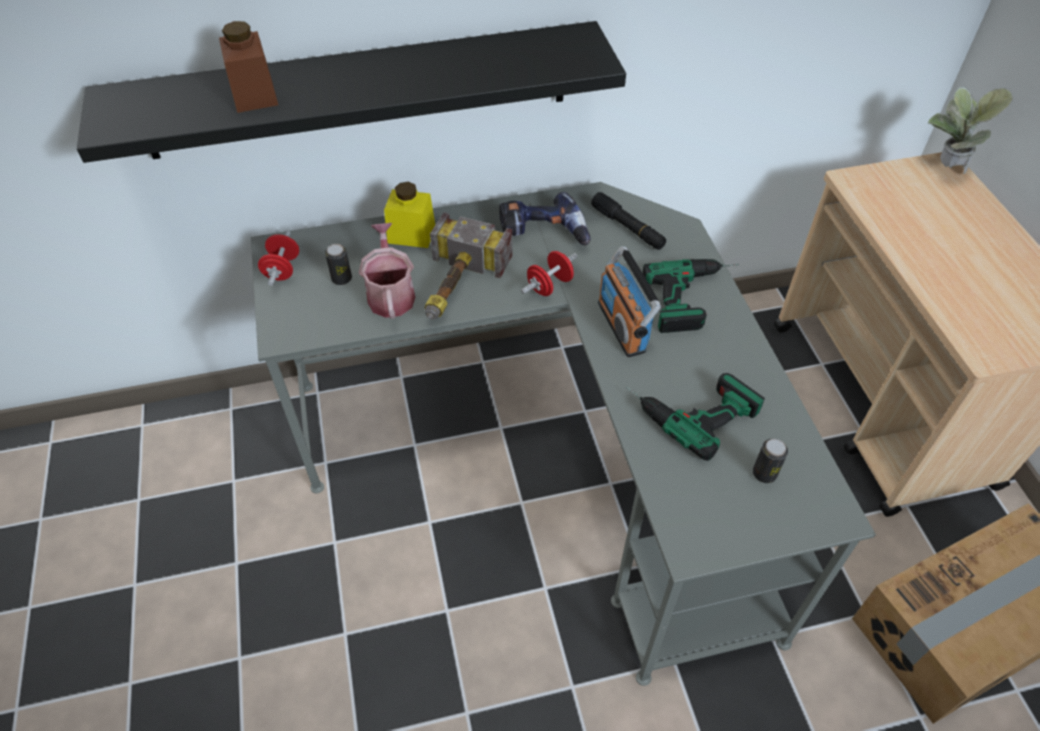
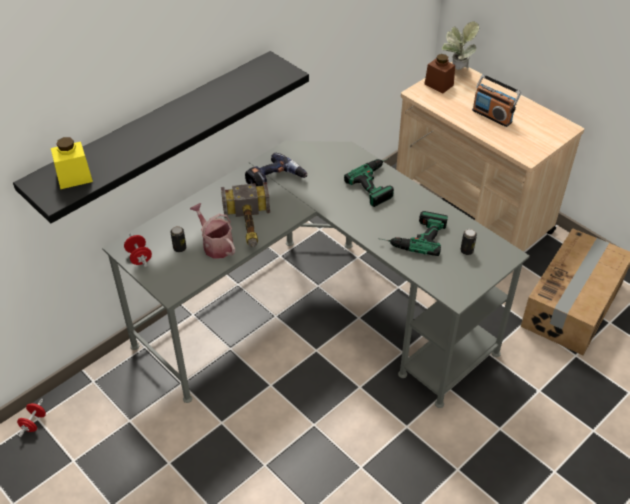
camera: 30 degrees left, 5 degrees down
(254, 94) = (121, 152): brown jar -> brown jar (438, 85)
(411, 234) = (200, 209): yellow jar -> yellow jar (74, 177)
(549, 285) = (299, 206): red dumbbell -> red dumbbell (34, 423)
(622, 326) = (353, 211): radio -> radio (492, 116)
(627, 228) = (318, 160): black flashlight -> none

